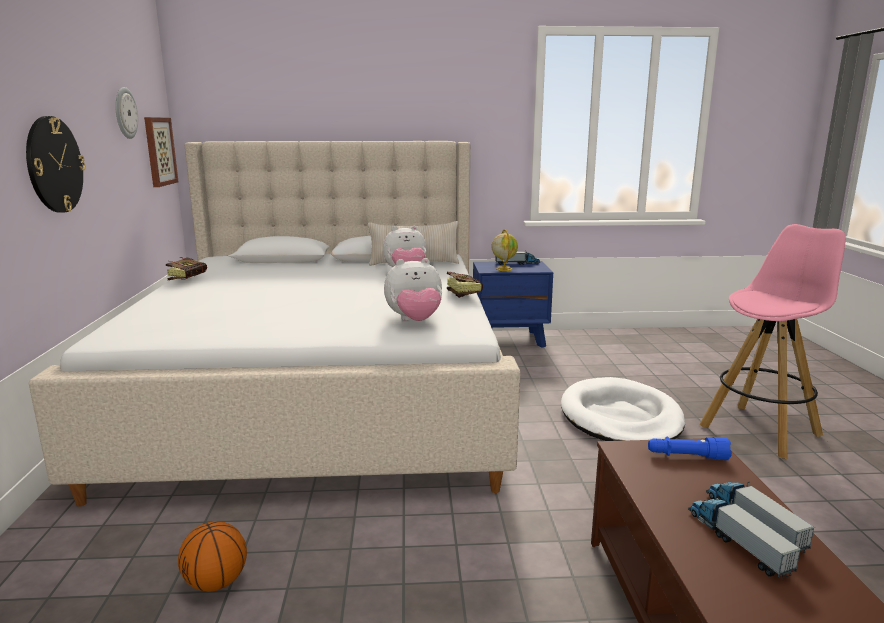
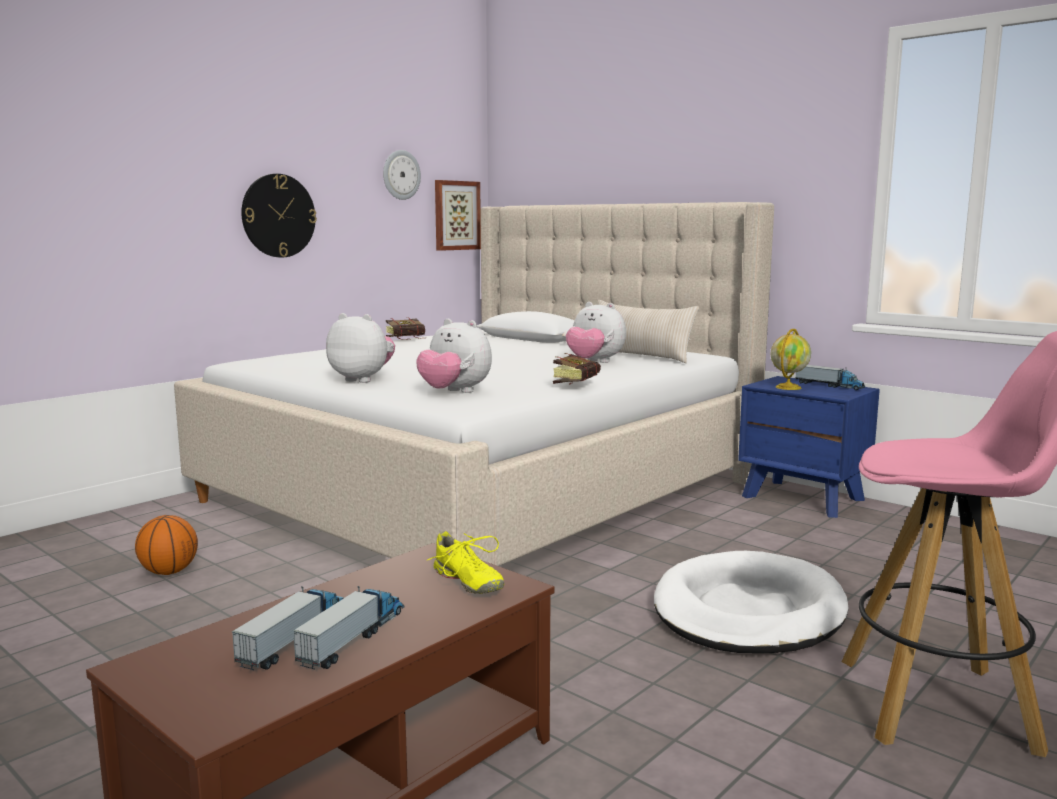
camera: 45 degrees right, 5 degrees down
(304, 327) = (363, 379): none -> plush toy
(687, 456) = (467, 582): blue flashlight -> yellow shoe

